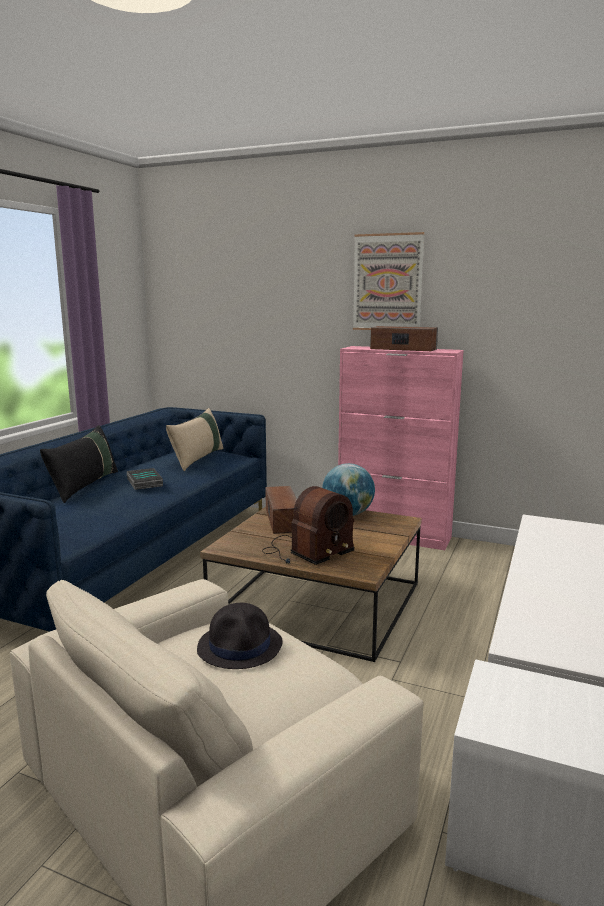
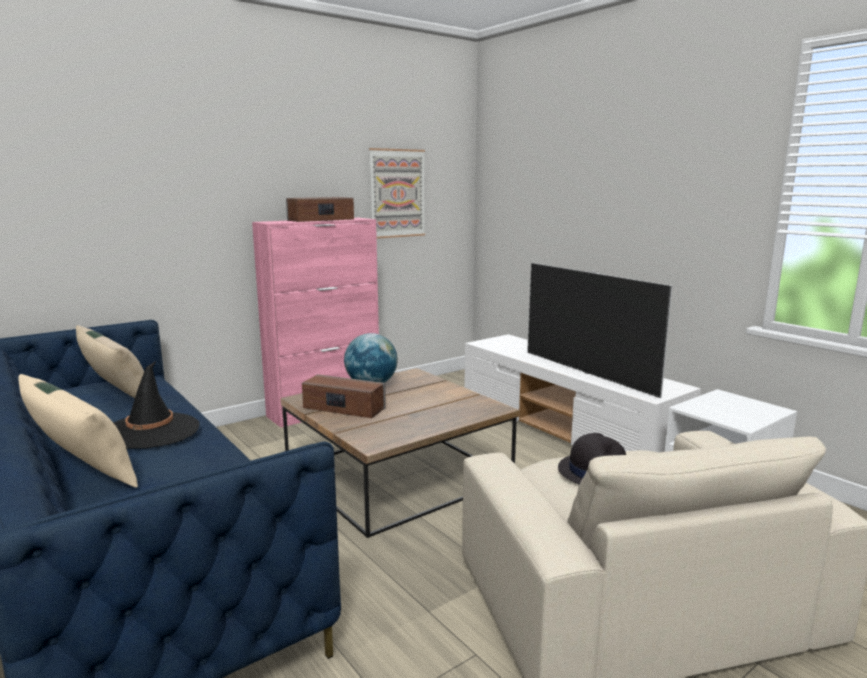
camera: 60 degrees left, 0 degrees up
(84, 486) = (81, 467): black pillow -> beige pillow
(143, 482) = (151, 431): book -> black hat
(306, 551) = (430, 416): radio -> none
(387, 282) = (282, 152): picture -> picture (397, 193)
(537, 592) = (587, 373): none -> television

